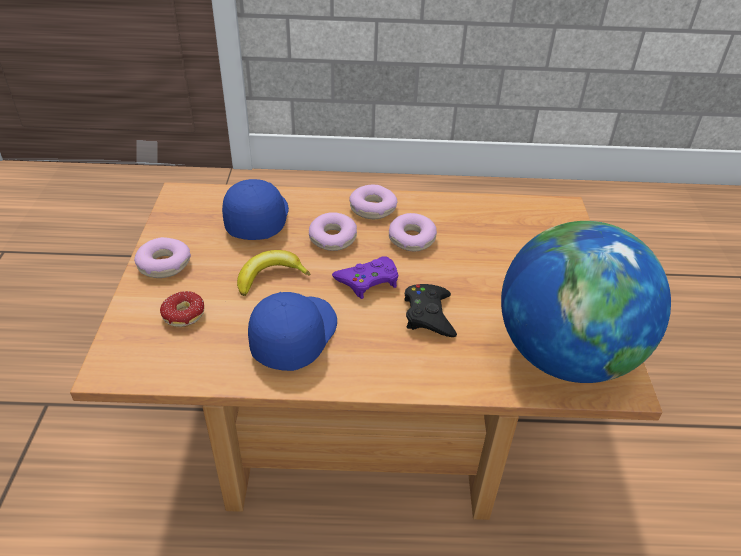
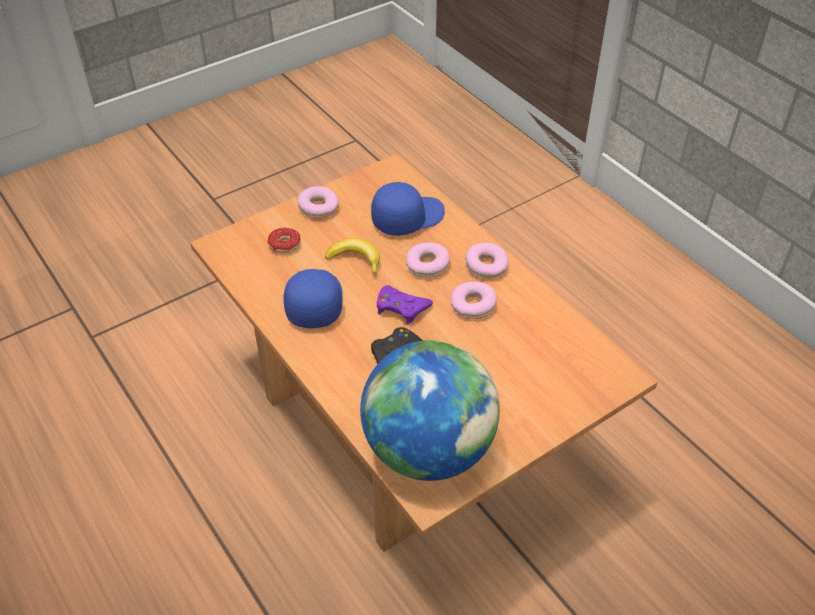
camera: 55 degrees right, 5 degrees up
(294, 336) = (313, 302): blue cap -> blue cap turned 75 degrees counterclockwise

